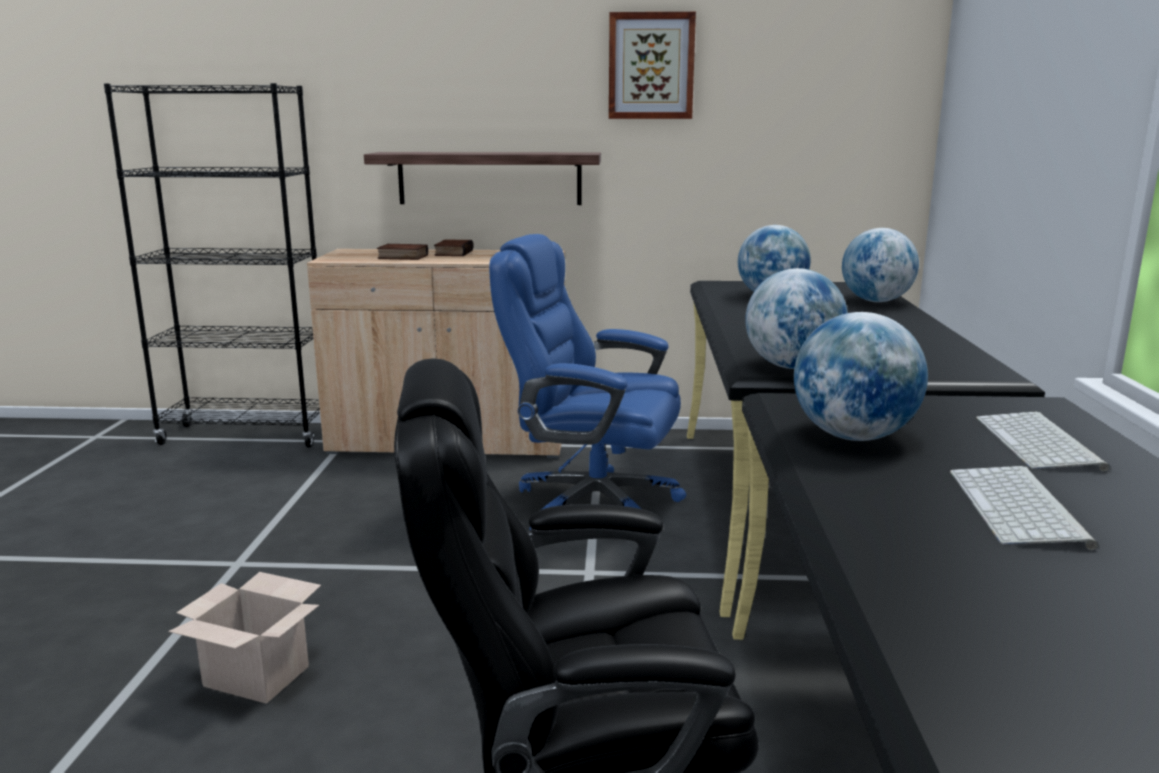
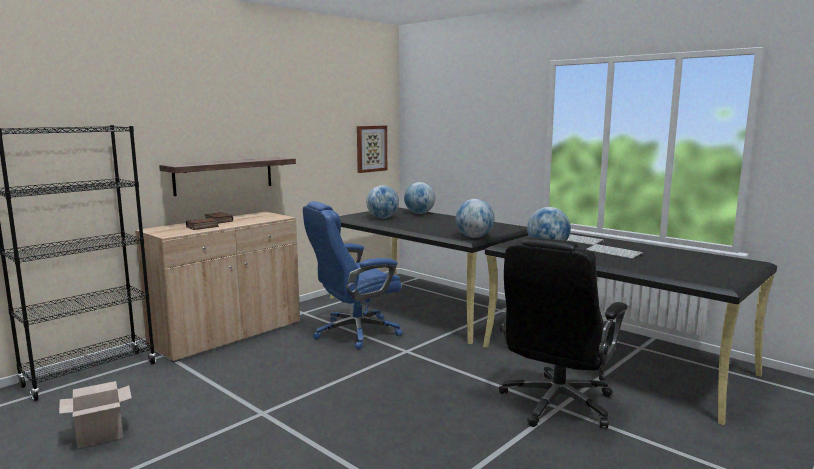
camera: 50 degrees left, 5 degrees down
(259, 676) = (380, 430): cardboard box -> cardboard box (101, 434)
(651, 66) = (297, 112): picture -> picture (371, 148)

